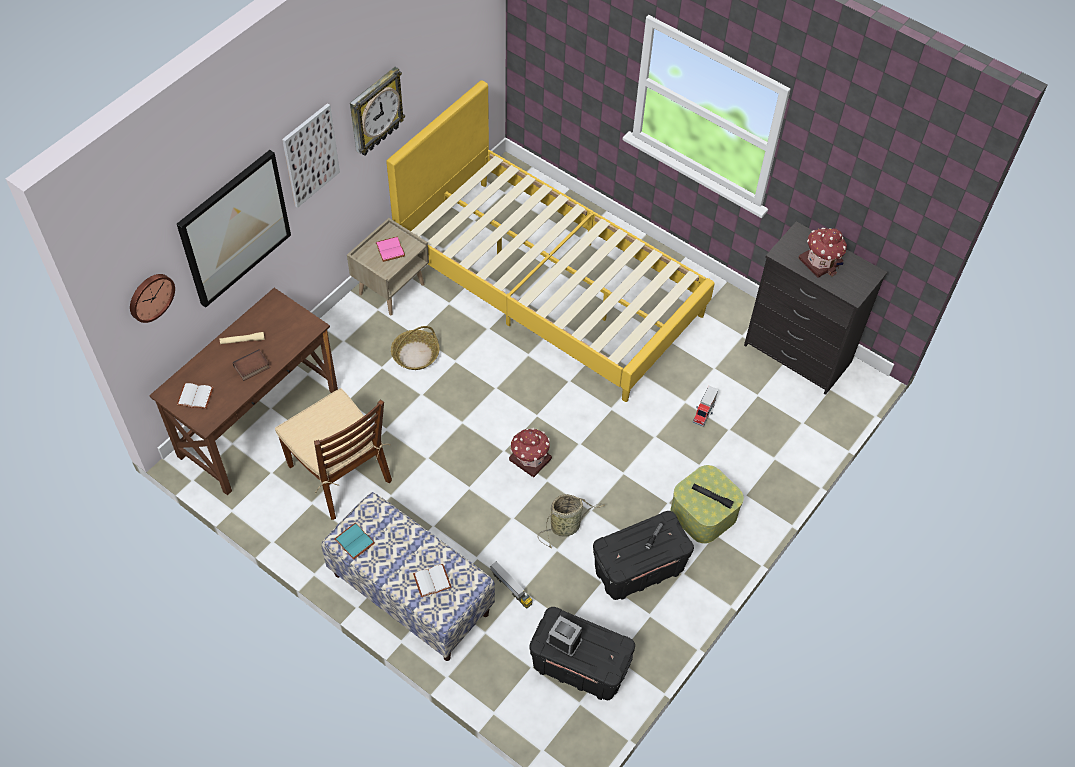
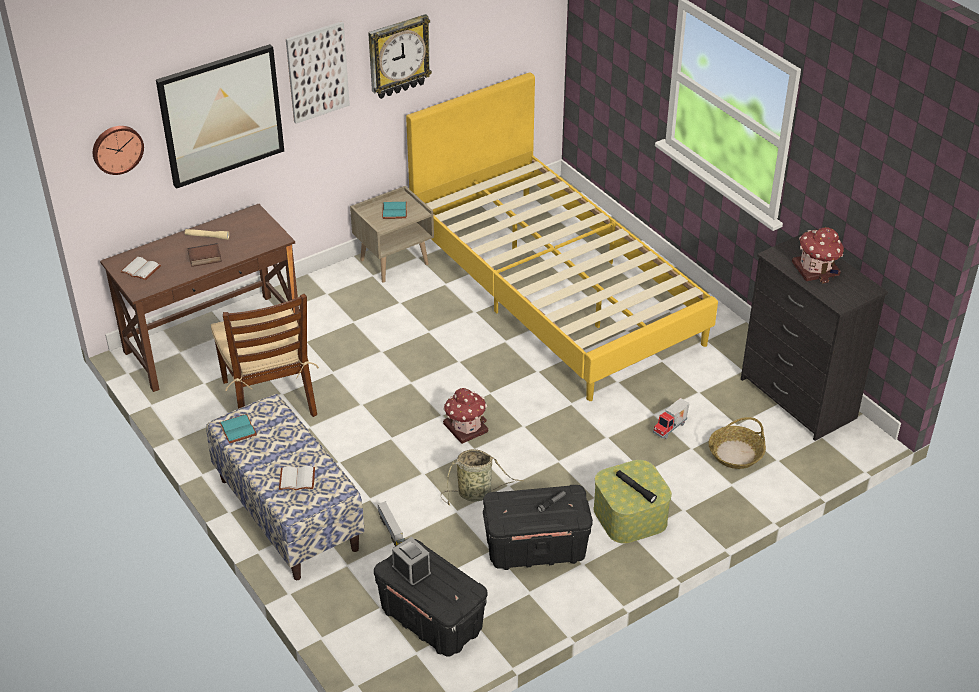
camera: 20 degrees right, 15 degrees down
(391, 250) = (395, 211): pink book -> turquoise book
(415, 355) = (391, 318): basket -> basket (735, 454)

